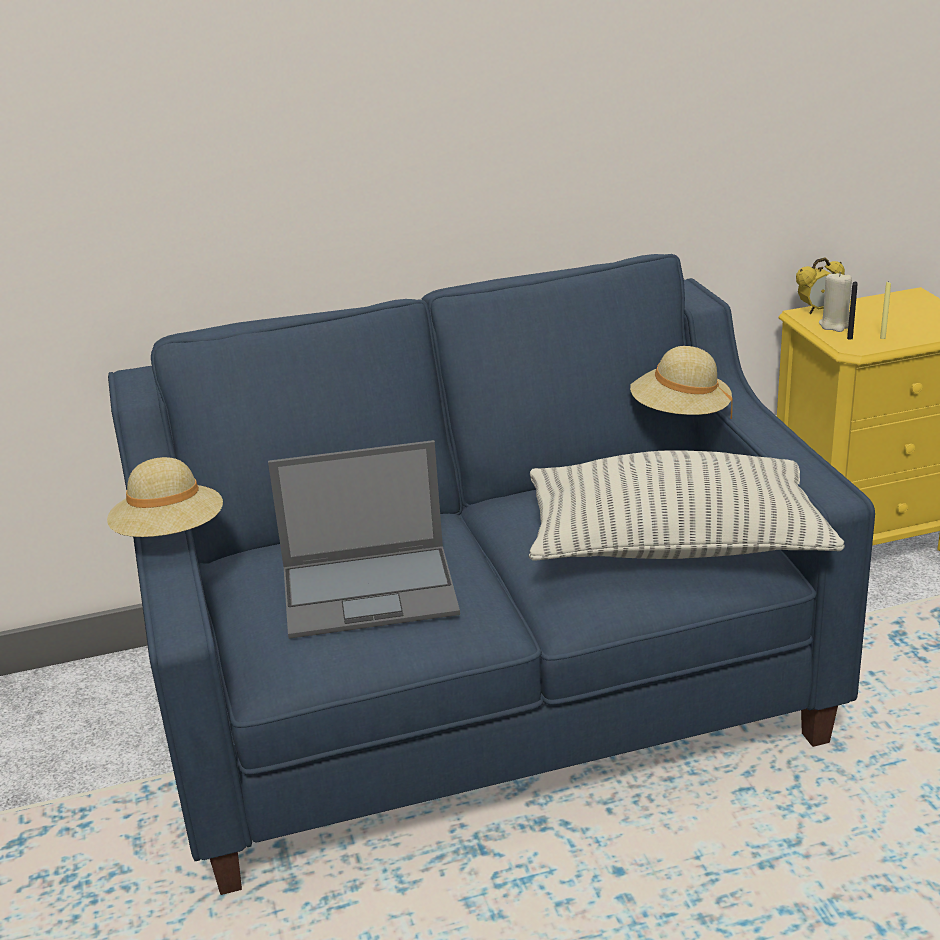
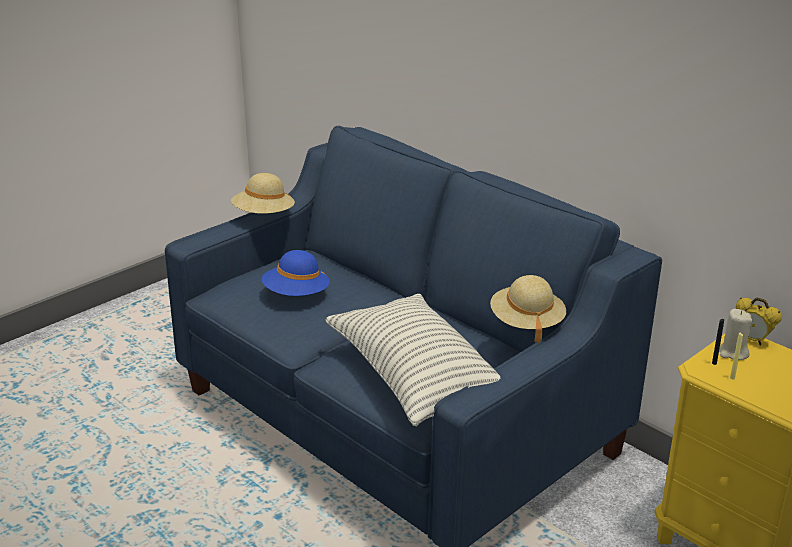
camera: 60 degrees right, 0 degrees up
(371, 590) = (296, 295): laptop -> blue hat

